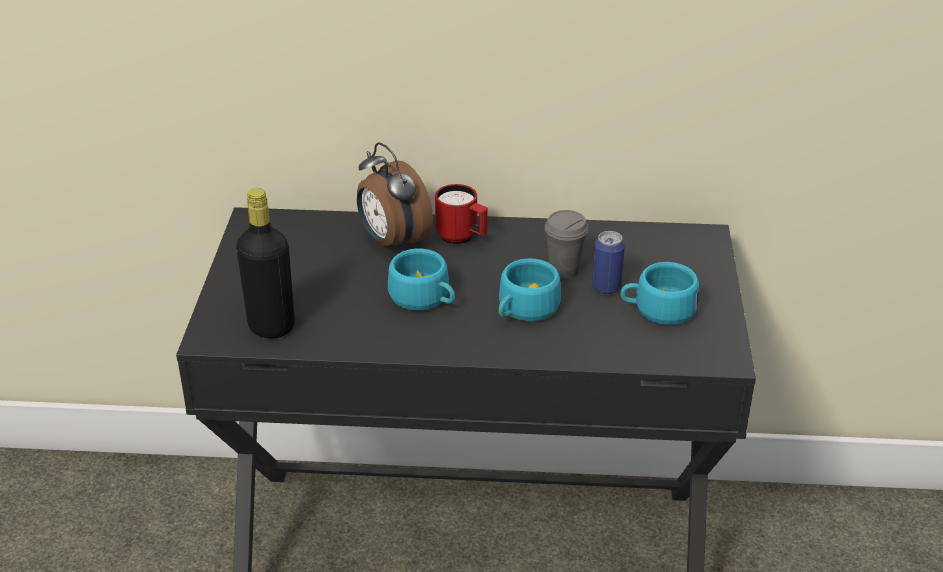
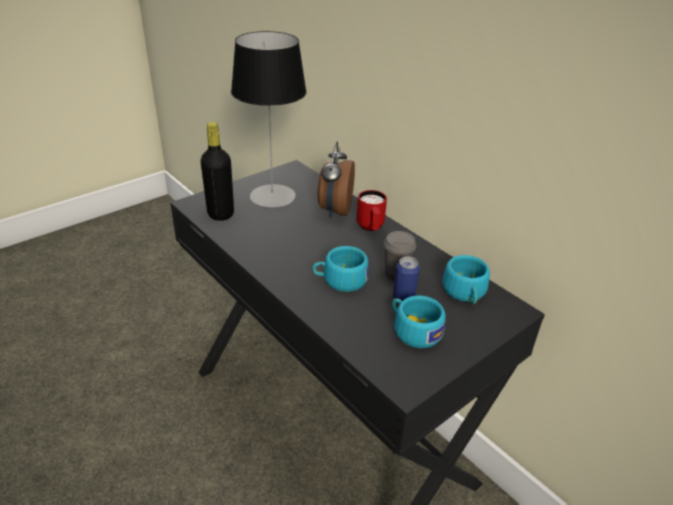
camera: 45 degrees right, 0 degrees up
(292, 268) = (272, 196): none -> table lamp
(424, 298) = (303, 243): turquoise cup -> turquoise cup (465, 293)

